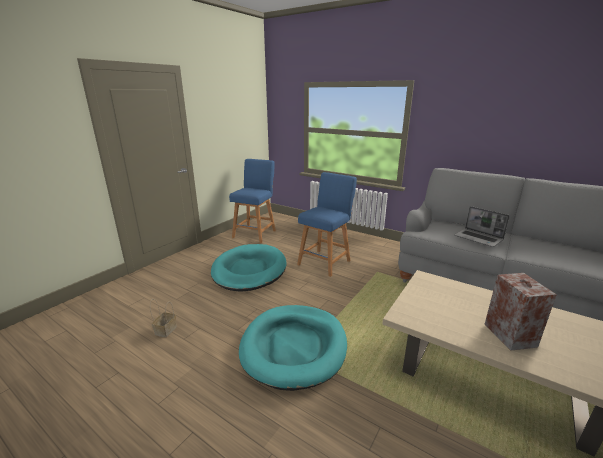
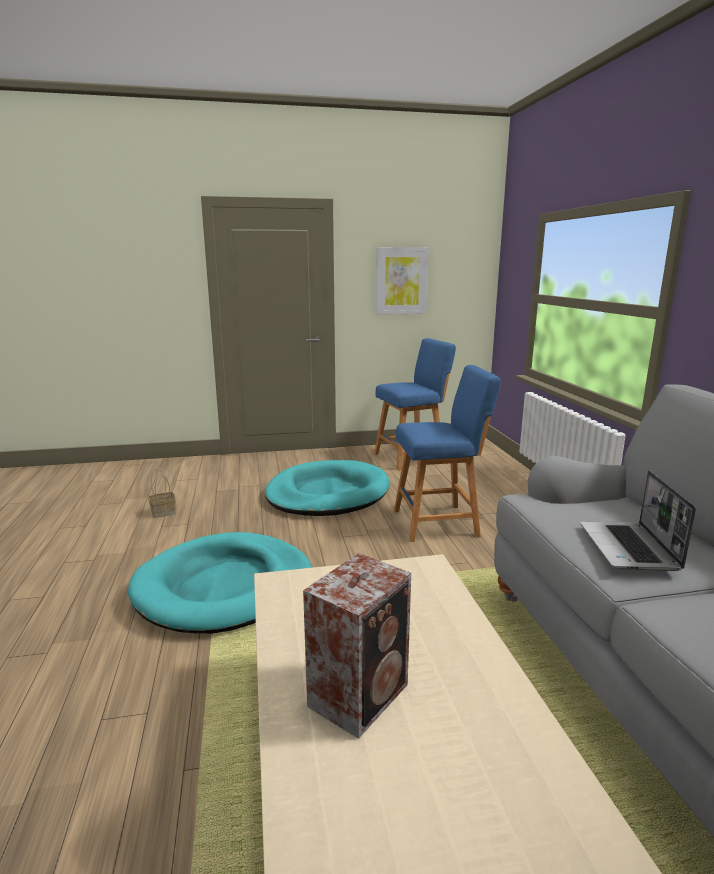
camera: 45 degrees right, 5 degrees down
(224, 123) = (401, 281): none -> picture

